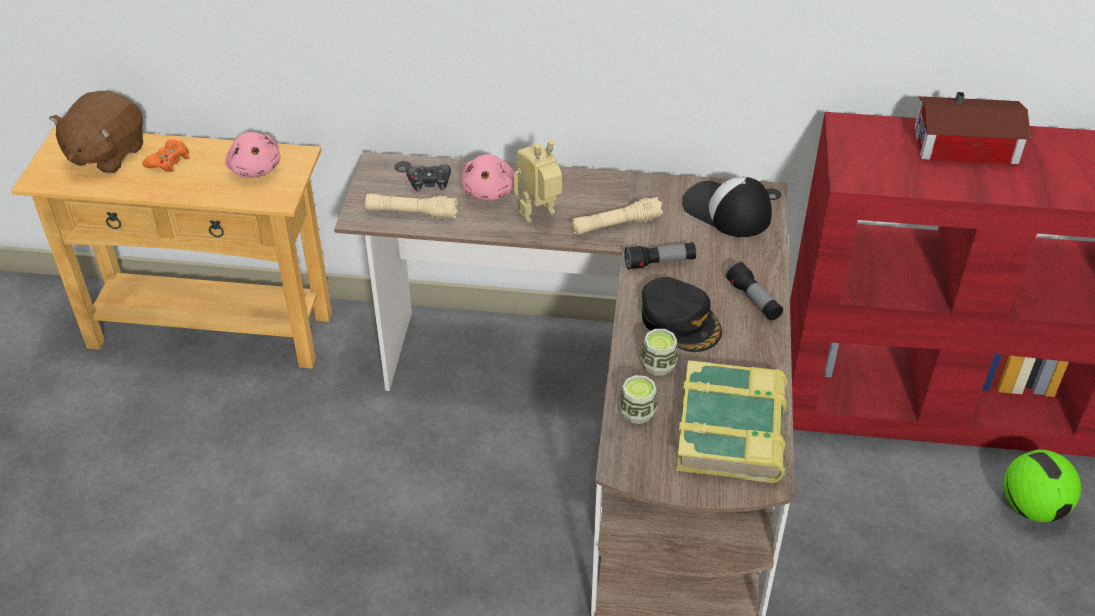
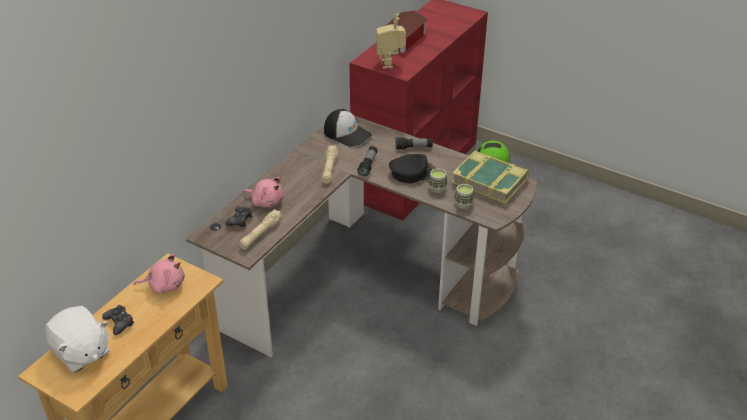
camera: 65 degrees left, 5 degrees down
(106, 154) = (81, 353): brown plush toy -> white plush toy
(169, 161) = (119, 323): orange game controller -> black game controller
(540, 216) = (302, 191): toy robot -> toy robot (390, 63)
(726, 210) = (347, 133): cap -> cap turned 120 degrees counterclockwise

